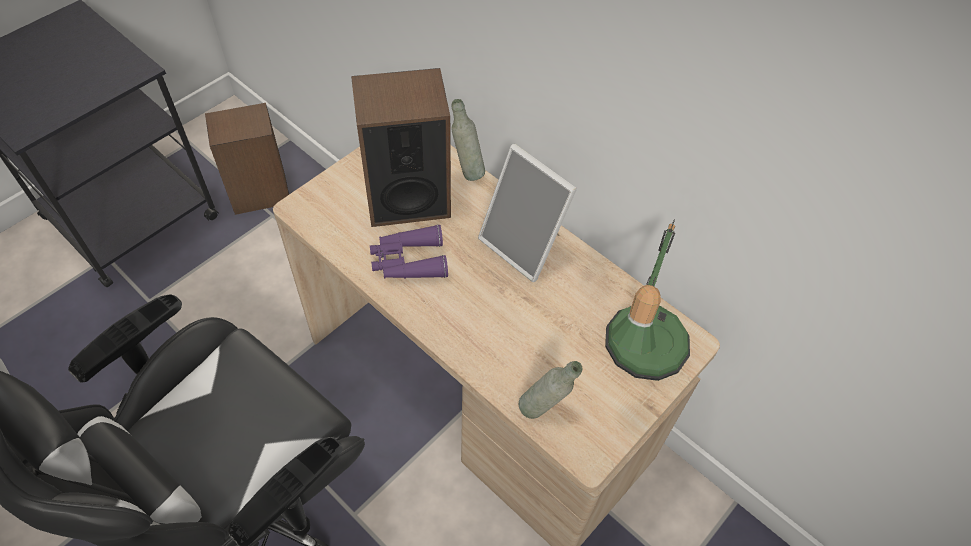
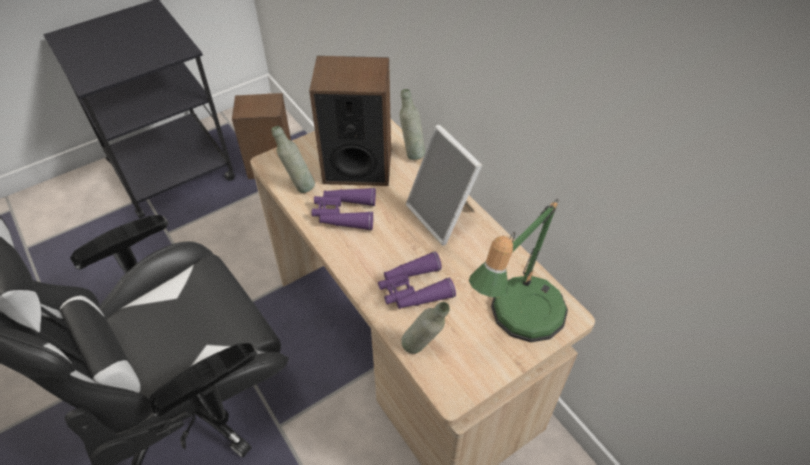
camera: 15 degrees right, 5 degrees down
(343, 234) = (298, 186): none -> grey bottle
(514, 341) = (413, 289): none -> purple binoculars

